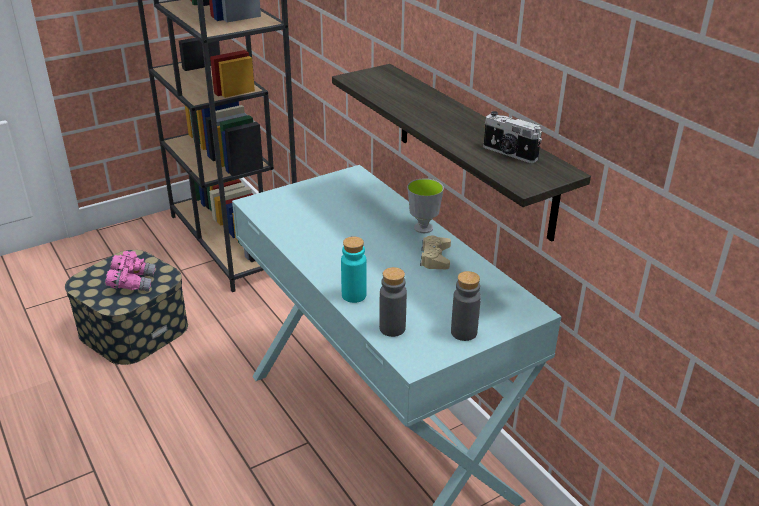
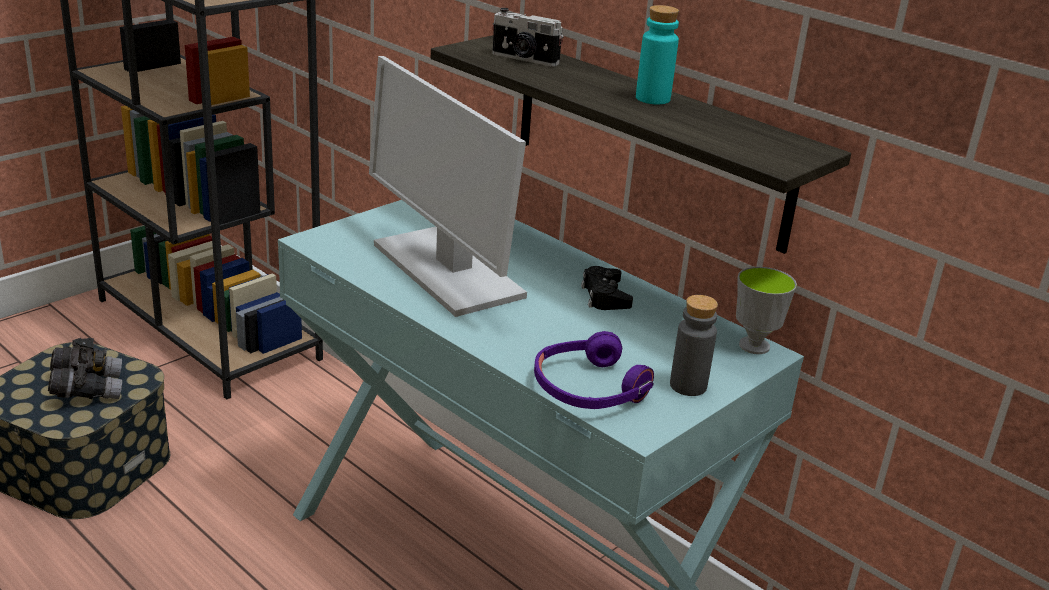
camera: 15 degrees left, 5 degrees down
(132, 283) = (87, 389): pink binoculars -> grey binoculars
(332, 230) = (445, 270): none -> monitor
(354, 295) = (515, 350): turquoise bottle -> turquoise bottle (652, 99)
(392, 328) = (588, 388): grey bottle -> purple headphones
(423, 228) = (571, 260): cup -> cup (754, 346)
(435, 258) = (605, 296): beige game controller -> black game controller
(509, 154) = (733, 131): camera -> camera (524, 59)

